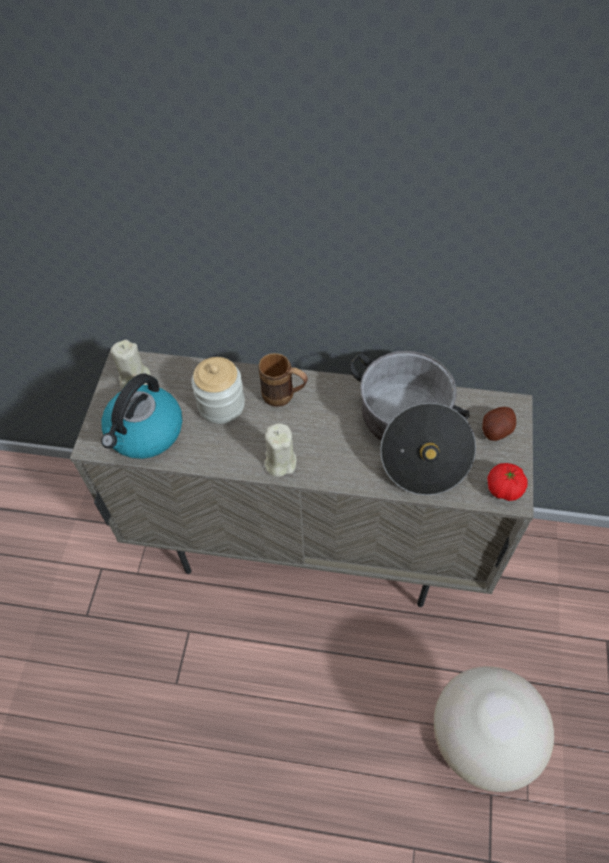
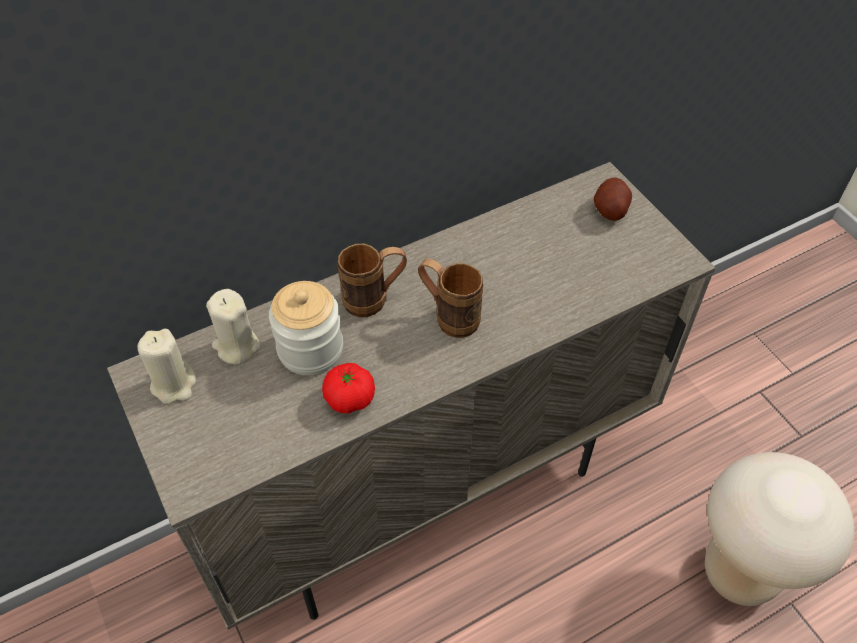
camera: 40 degrees left, 5 degrees down
(145, 433) = (245, 434): kettle -> none
(280, 462) = (433, 367): beige candle -> beige candle (236, 346)
(319, 436) = (449, 316): none -> brown mug
(410, 434) = (537, 260): cooking pot -> none
(504, 488) = (667, 257): tomato -> tomato (349, 398)

